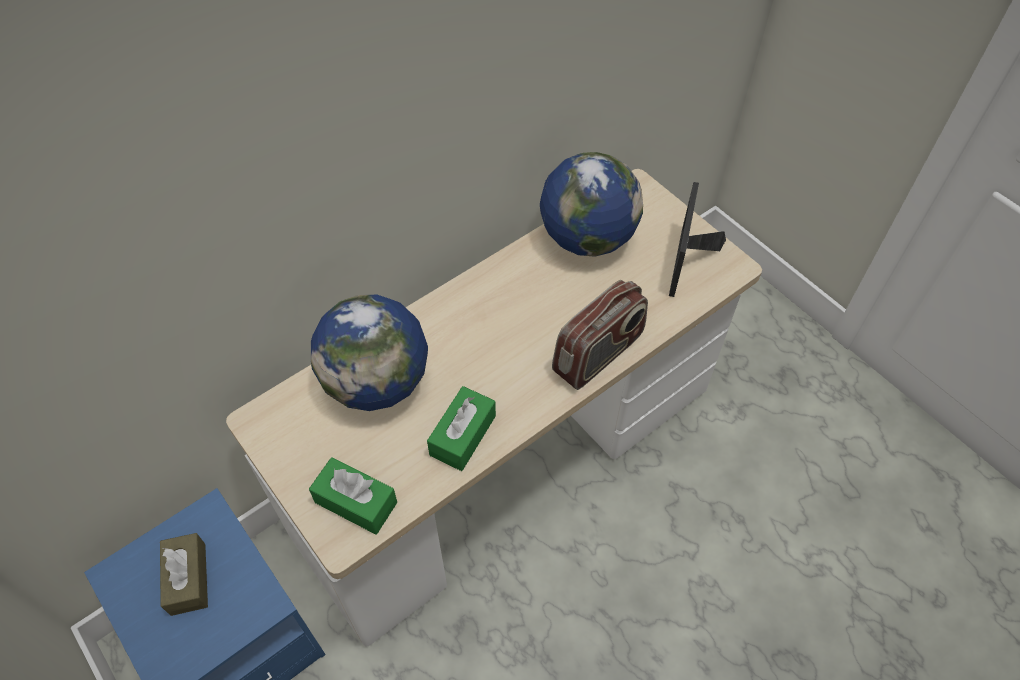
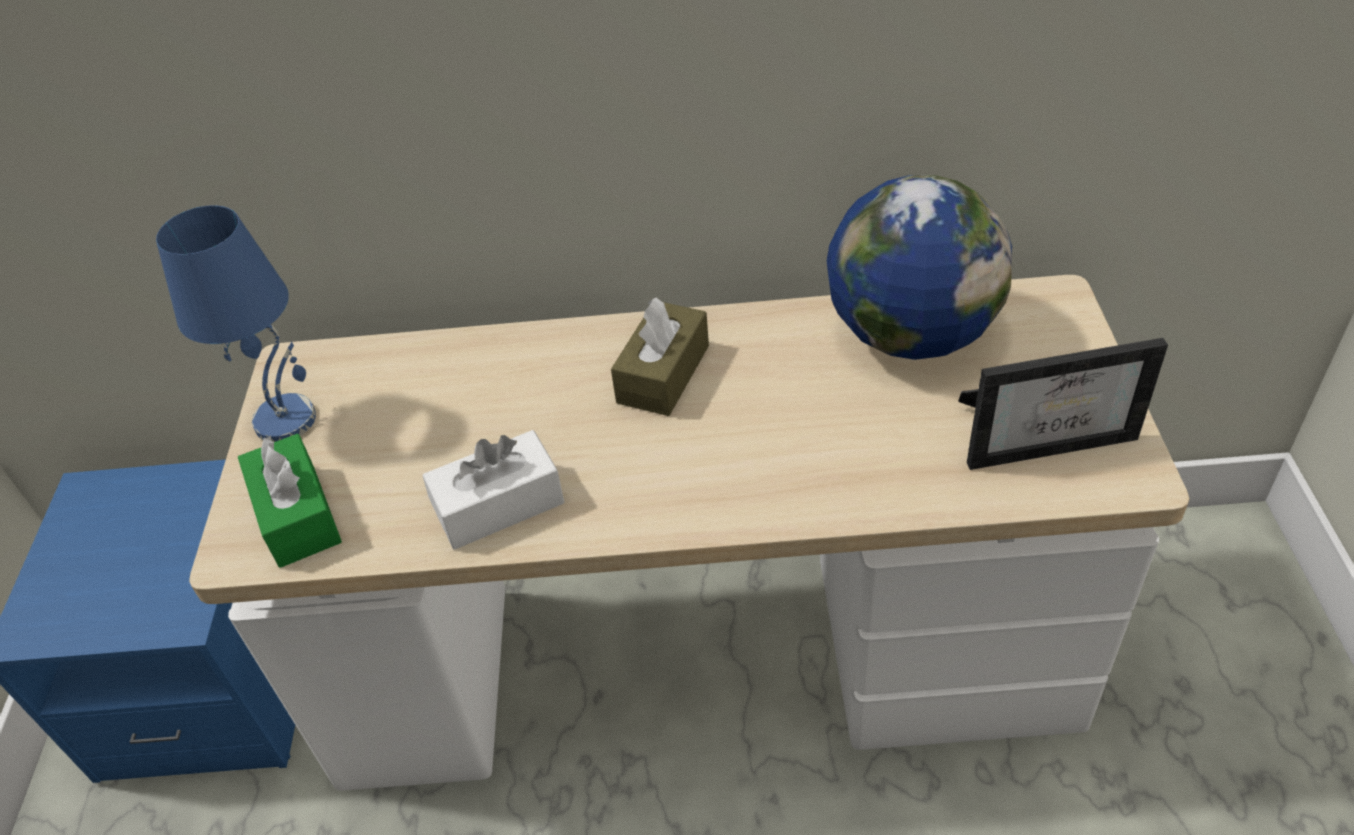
camera: 40 degrees right, 10 degrees down
(188, 579) = (139, 539): brown tissue box -> brown tissue box (663, 374)
(290, 453) = (286, 419): none -> blue table lamp
(377, 383) = (459, 388): globe -> none
(463, 435) = (499, 505): green tissue box -> white tissue box
(598, 354) = (787, 497): radio -> none
(687, 265) = (1048, 438): picture frame -> picture frame turned 150 degrees counterclockwise

